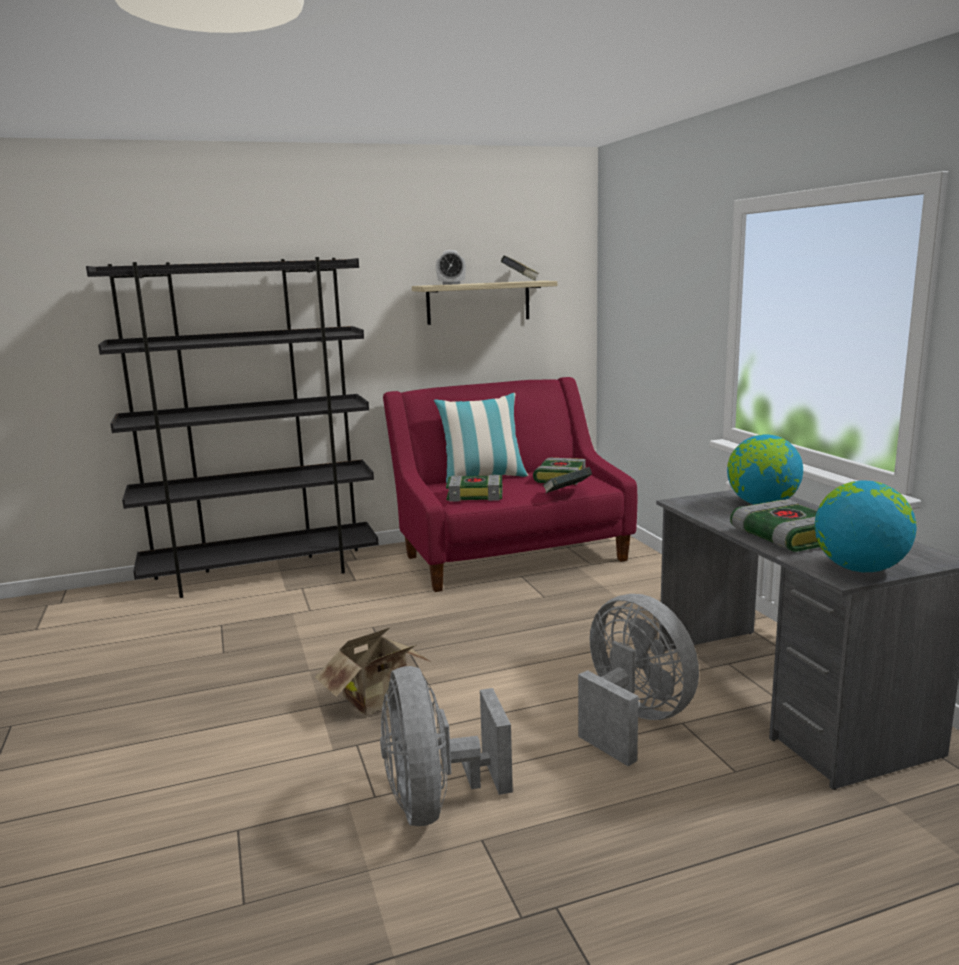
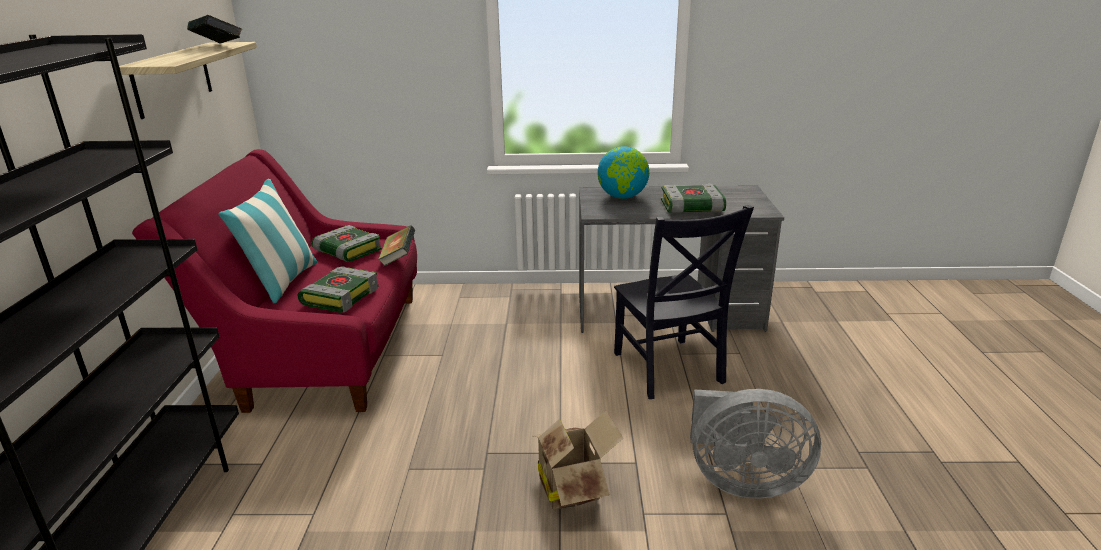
camera: 70 degrees left, 10 degrees up
(451, 284) = (172, 59): alarm clock -> none
(632, 721) = (669, 370): grey fan -> black chair
(860, 569) = (754, 206): globe -> none

